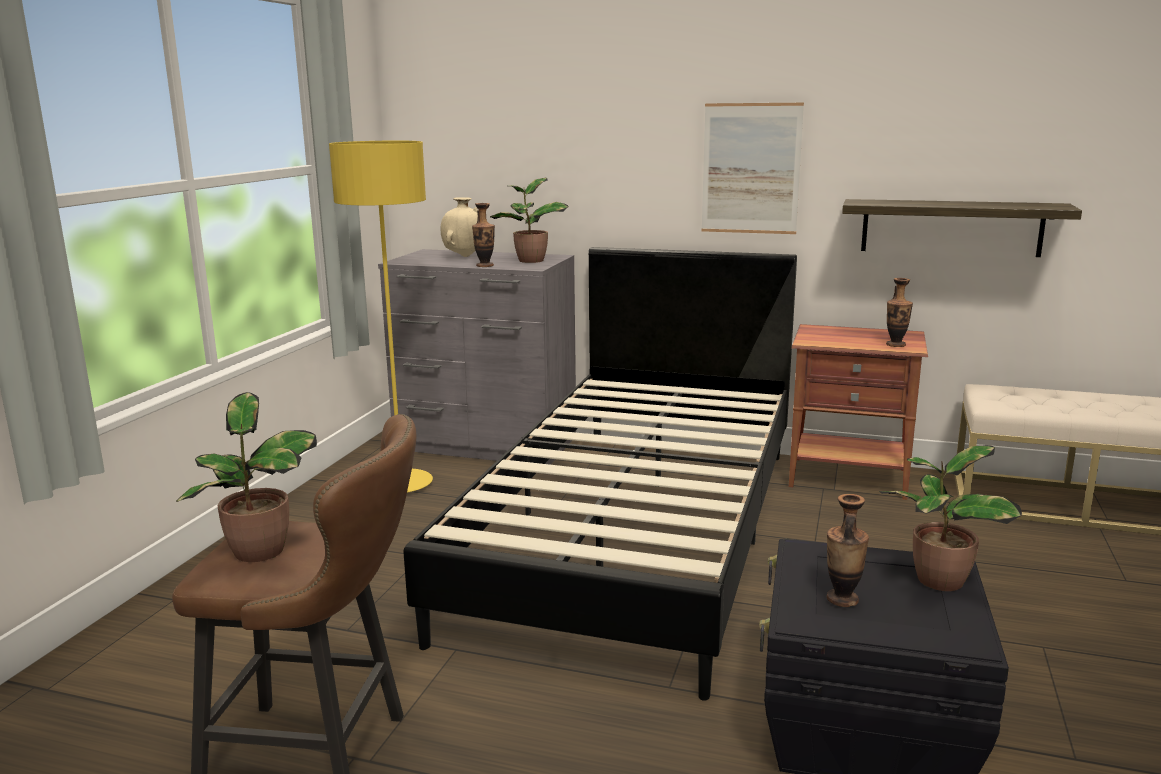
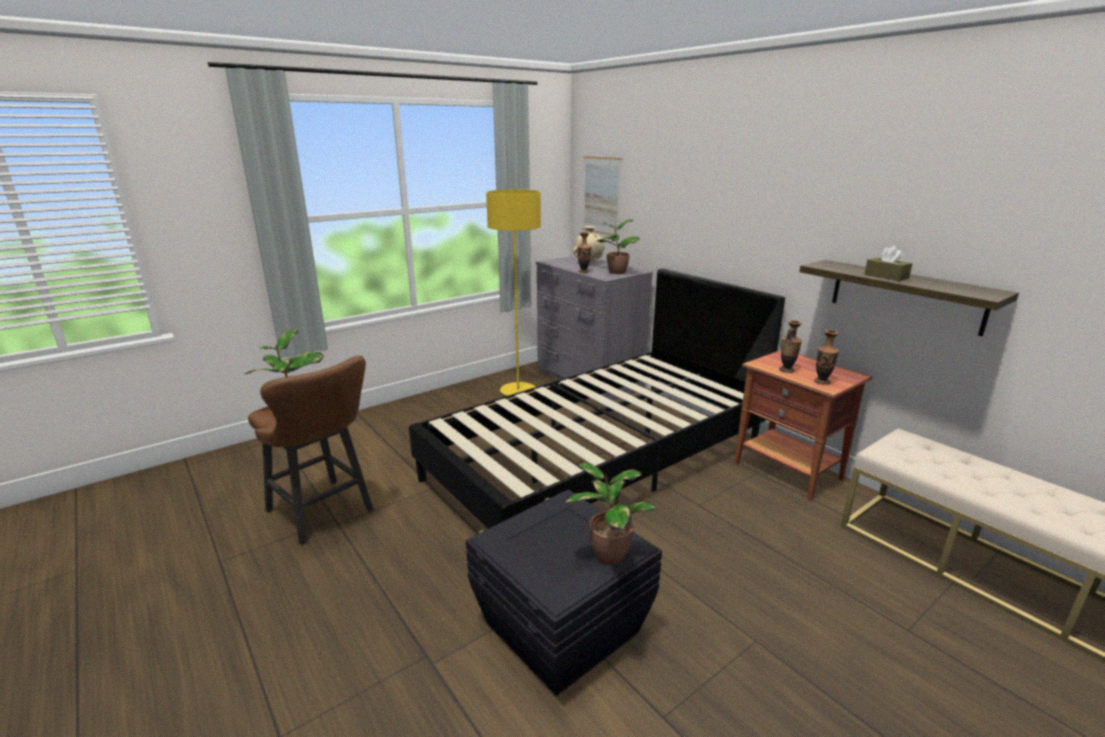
camera: 35 degrees right, 5 degrees up
(751, 169) = (762, 227): picture -> picture (601, 195)
(842, 599) = (534, 538): vase -> vase (786, 370)
(944, 204) = (886, 276): none -> brown tissue box

